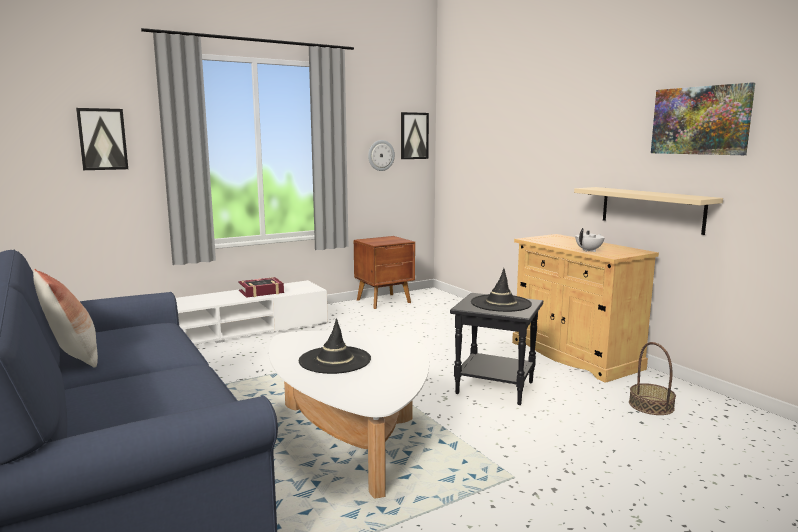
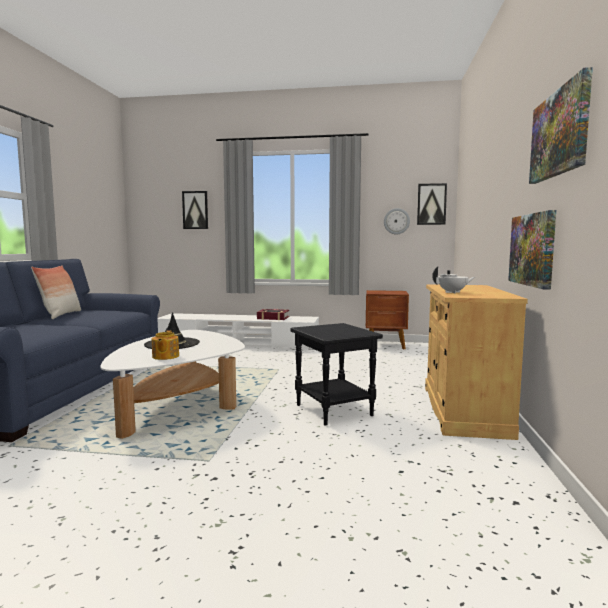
camera: 40 degrees right, 5 degrees down
(387, 378) = (165, 356): none -> teapot
(500, 303) = (338, 330): black hat -> none
(651, 209) = (532, 249): beige shelf -> picture
(651, 405) = (445, 464): basket -> none

